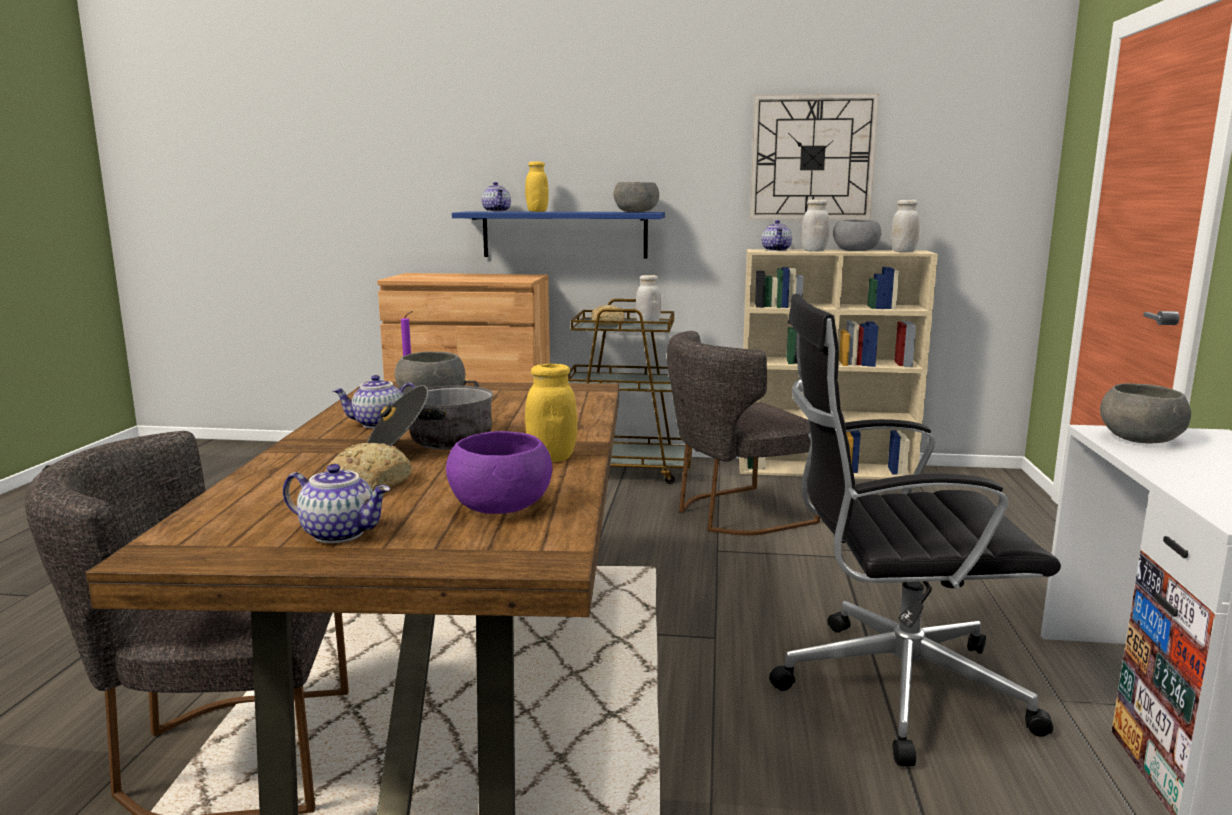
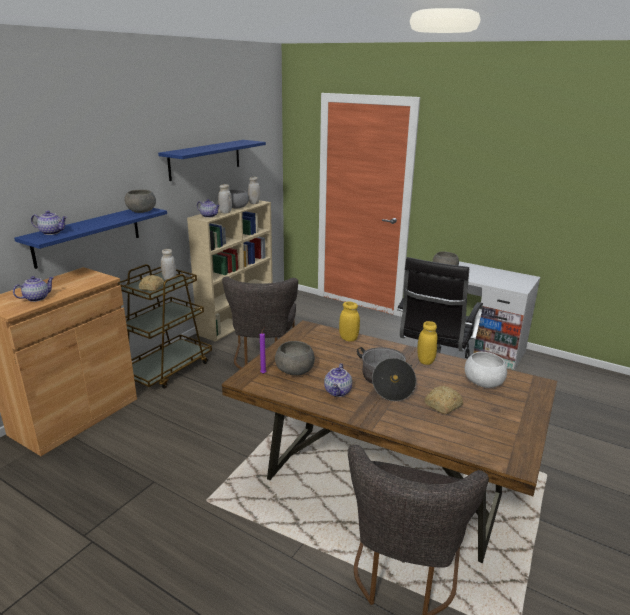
camera: 65 degrees left, 10 degrees up
(341, 533) = (505, 419): teapot -> teapot (36, 298)
(500, 506) = (484, 382): purple bowl -> white bowl
(537, 211) = (82, 226): yellow jar -> yellow jar (348, 338)
(812, 158) = (205, 159): wall clock -> blue shelf

